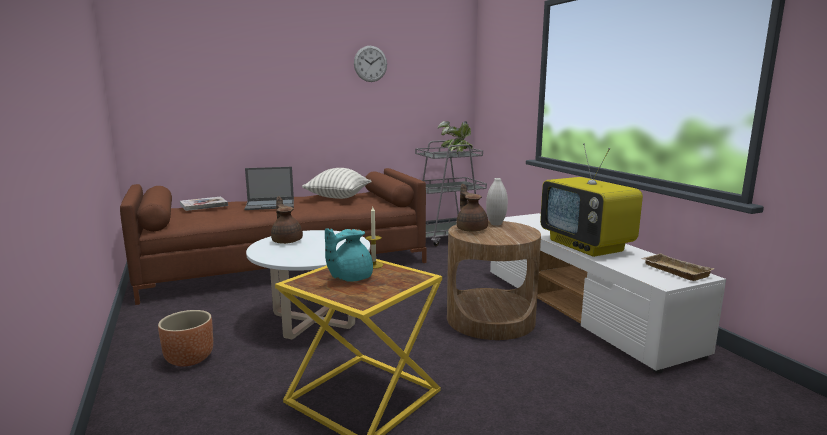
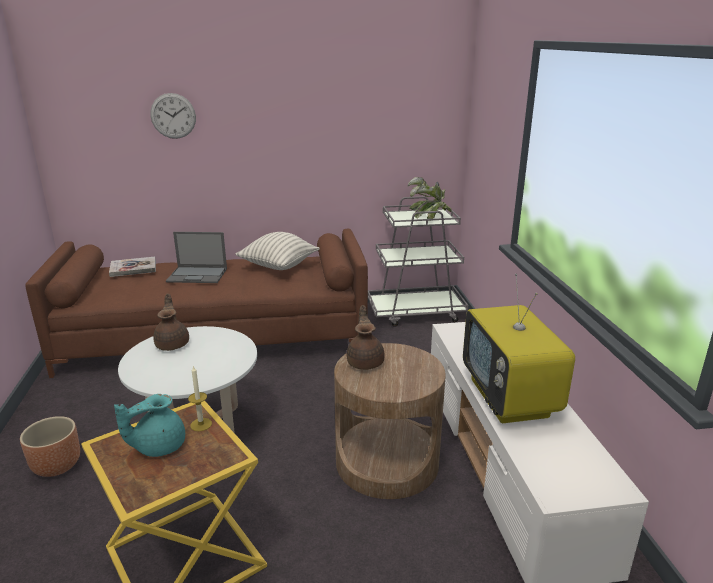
camera: 15 degrees right, 10 degrees up
(370, 64) = (328, 104): wall clock -> wall clock (173, 116)
(496, 224) = (402, 354): white vase -> none
(673, 271) = (586, 472): beige tray -> none

